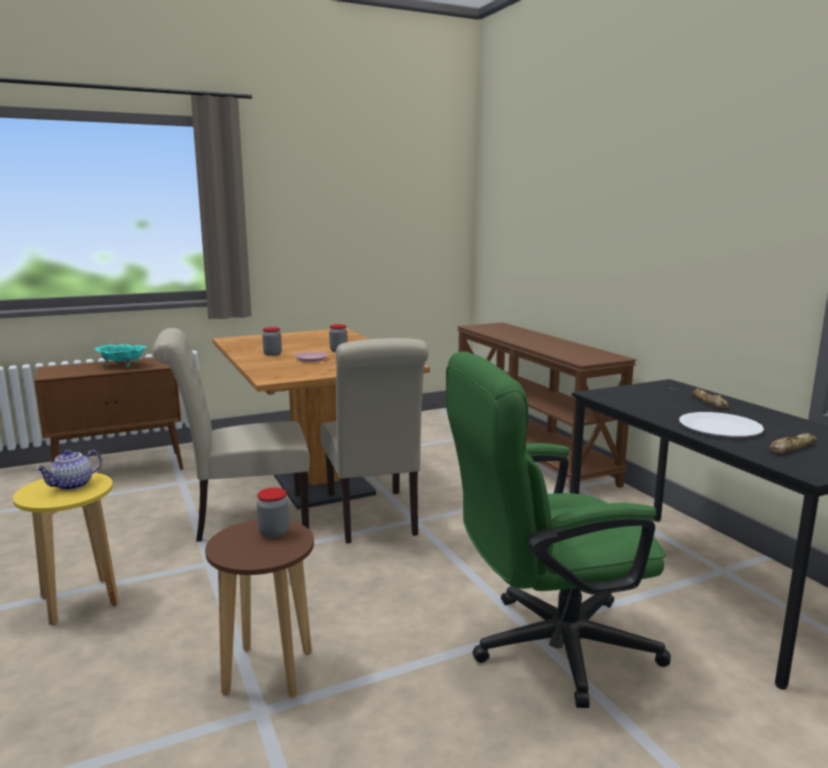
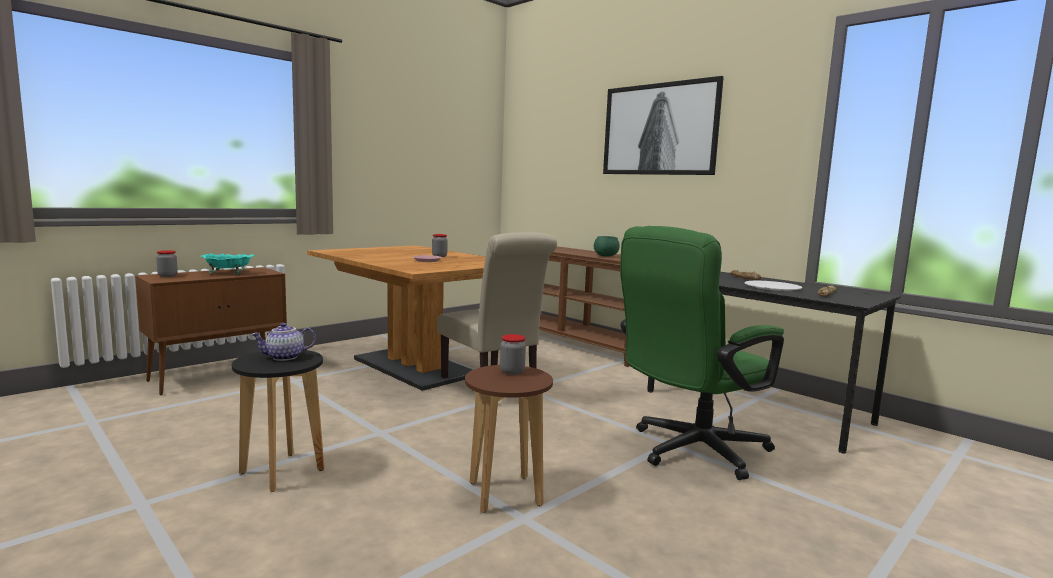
camera: 20 degrees left, 5 degrees down
(72, 486) = (284, 357): teapot -> teapot turned 45 degrees clockwise
(80, 601) = (282, 472): yellow stool -> black stool
(243, 520) = (380, 401): beige chair -> none
(272, 354) = (386, 258): jar -> jar (167, 276)
(560, 350) = (606, 256): none -> green bowl
(635, 179) = (659, 129): none -> picture

